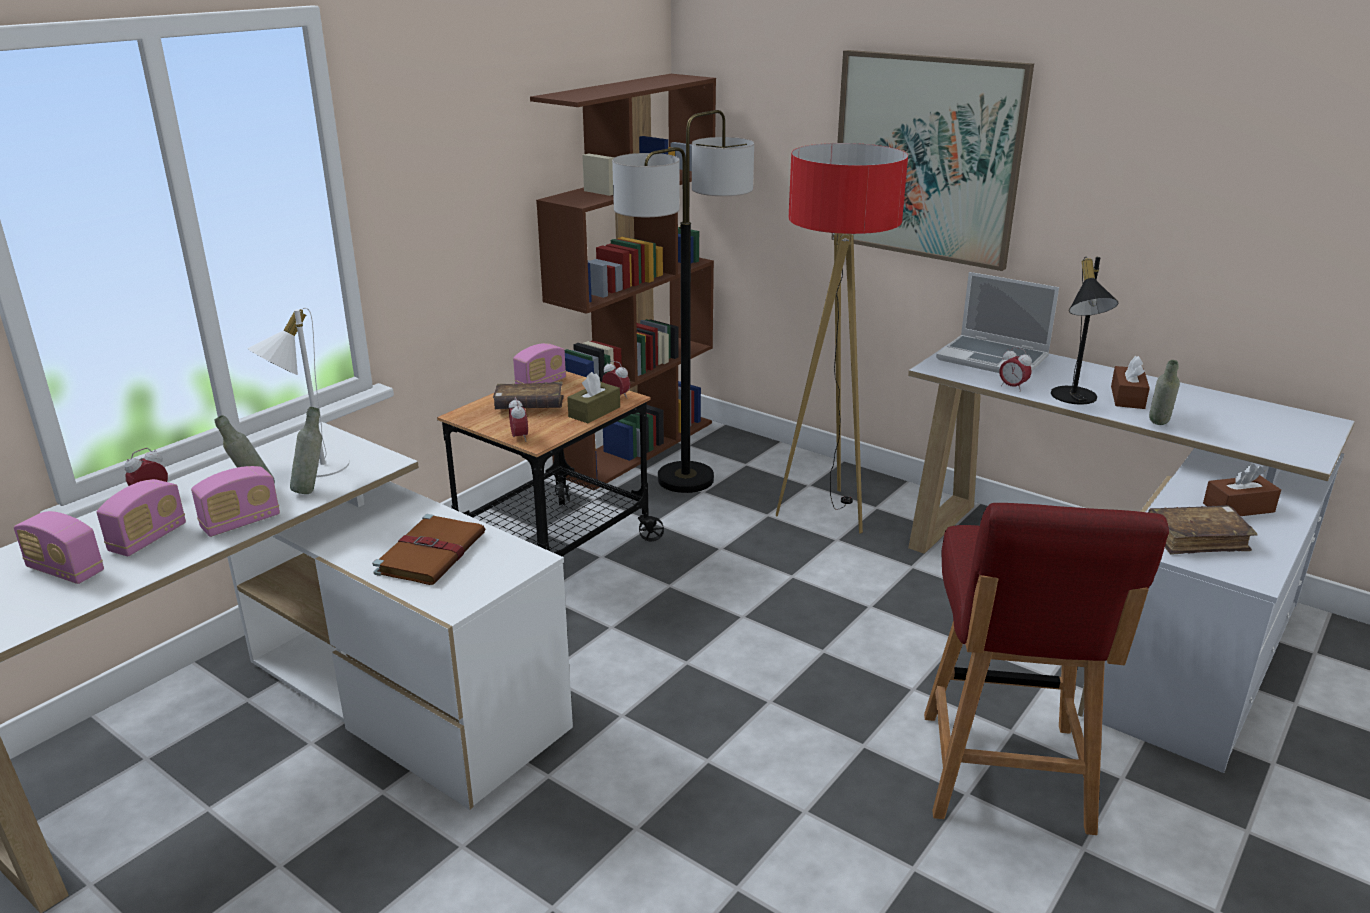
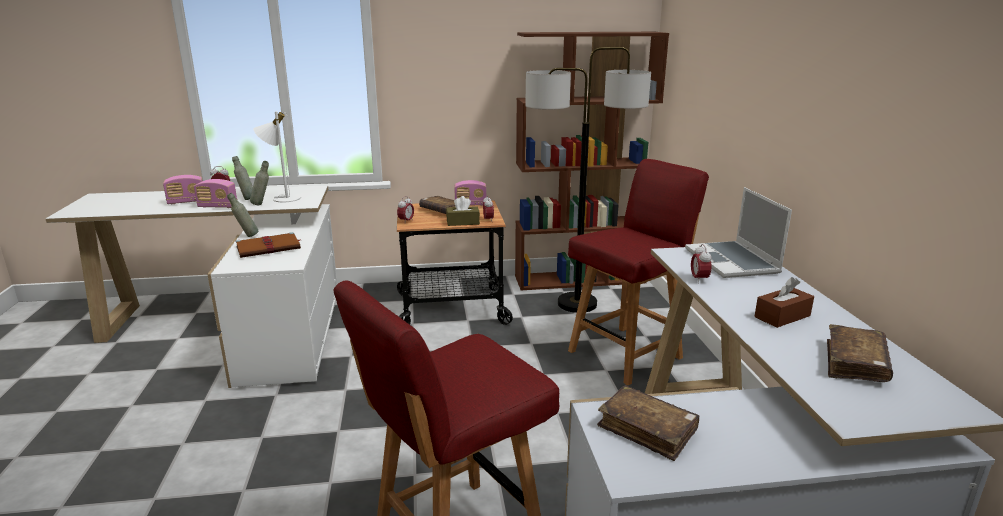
camera: 45 degrees right, 5 degrees down
(65, 571) = (148, 202): radio -> none
(825, 512) = (627, 353): floor lamp -> red chair
(926, 158) = (751, 92): picture -> none
(1074, 399) = (730, 301): black table lamp -> none
(1158, 426) = (756, 340): grey bottle -> grey bottle (246, 236)
(1233, 416) = (855, 363): none -> brown book
(1238, 508) = (744, 433): brown tissue box -> none

